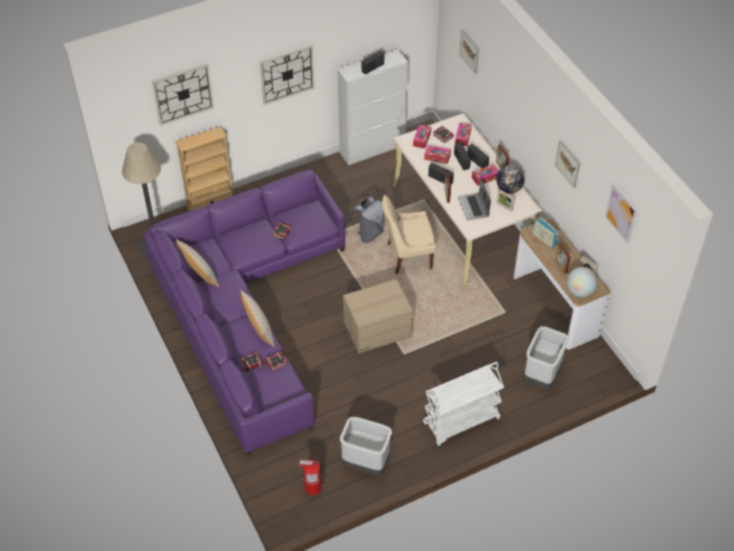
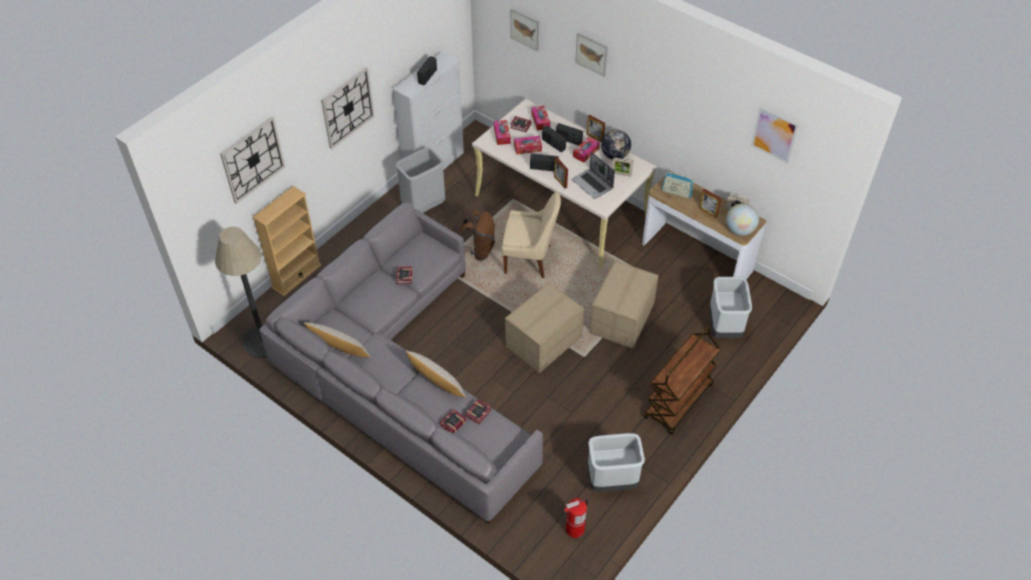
camera: 25 degrees left, 0 degrees up
(246, 313) = (400, 375): purple sofa -> grey sofa
(344, 180) = (423, 206): none -> grey trash can
(368, 233) = (478, 250): grey backpack -> brown backpack
(407, 256) = (530, 260): beige chair -> beige chair turned 135 degrees counterclockwise
(456, 335) = (622, 319): none -> cardboard box
(461, 422) = (678, 402): white cart -> brown cart
(568, 164) = (689, 106): picture -> picture (591, 54)

